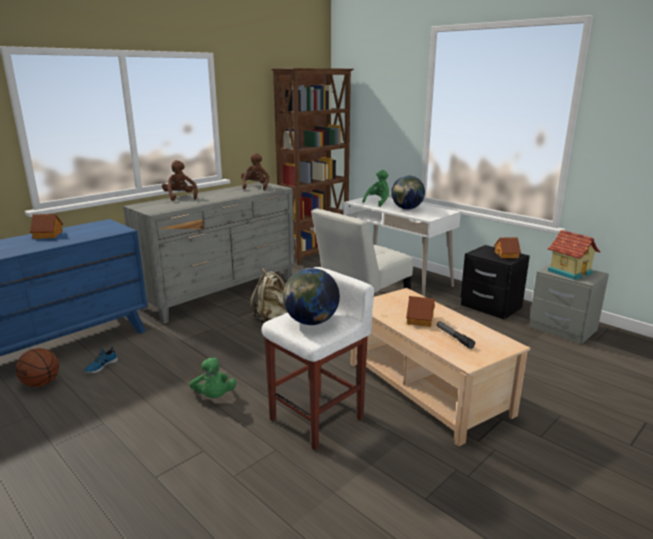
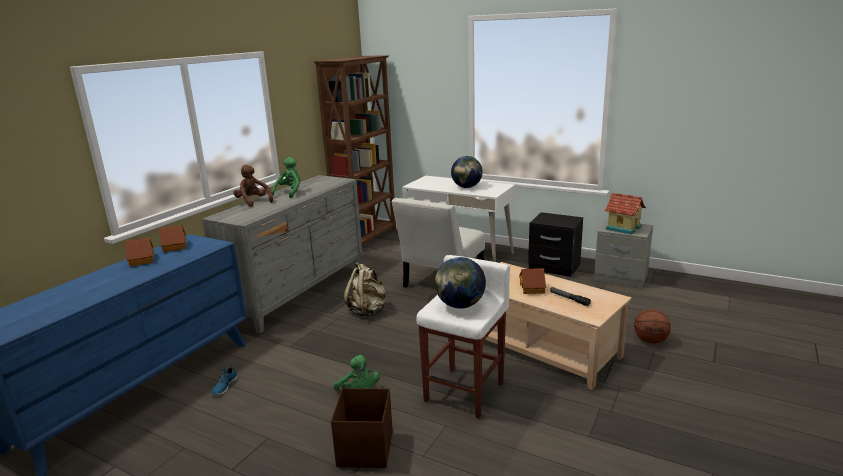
camera: 15 degrees left, 0 degrees up
(41, 383) = (172, 415): basketball -> basketball (650, 340)
(181, 456) = (364, 450): none -> brown storage box
(255, 187) = (319, 182): brown plush toy -> none
(378, 202) = (435, 183): green plush toy -> green plush toy (290, 193)
(506, 255) = (564, 219): toy house -> toy house (175, 246)

